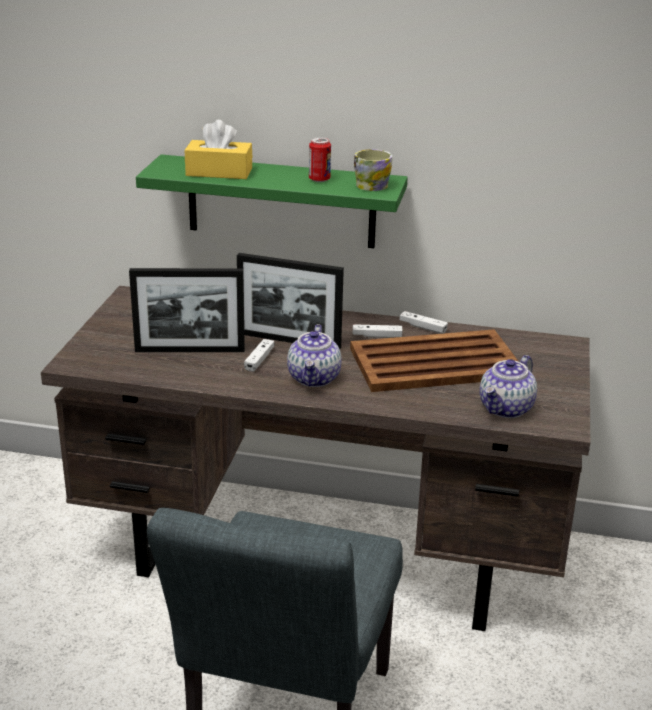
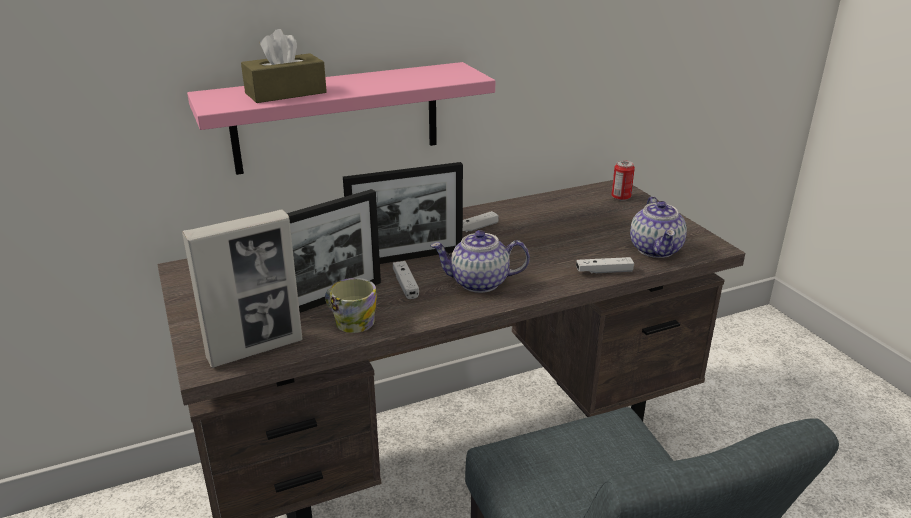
camera: 35 degrees left, 0 degrees up
(108, 365) = (256, 349): none -> picture frame
(219, 172) = (286, 93): yellow tissue box -> brown tissue box
(281, 202) = (337, 118): green shelf -> pink shelf
(314, 378) = (479, 283): teapot -> teapot turned 120 degrees clockwise
(319, 179) = (396, 79): can -> can (621, 197)
(369, 185) = (448, 73): mug -> mug (350, 321)
(423, 327) = (499, 209): white game controller -> white game controller (604, 271)
(433, 363) = (550, 234): brown tray -> none

